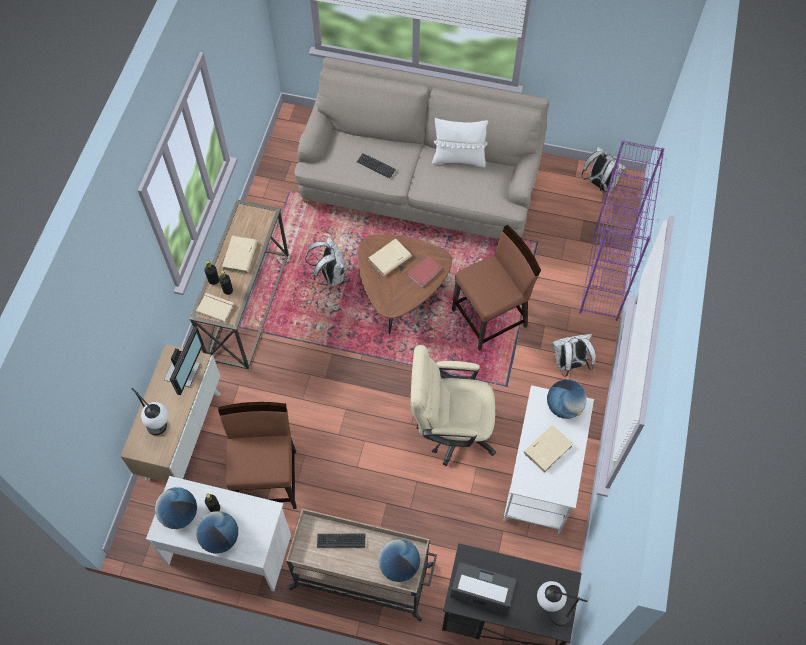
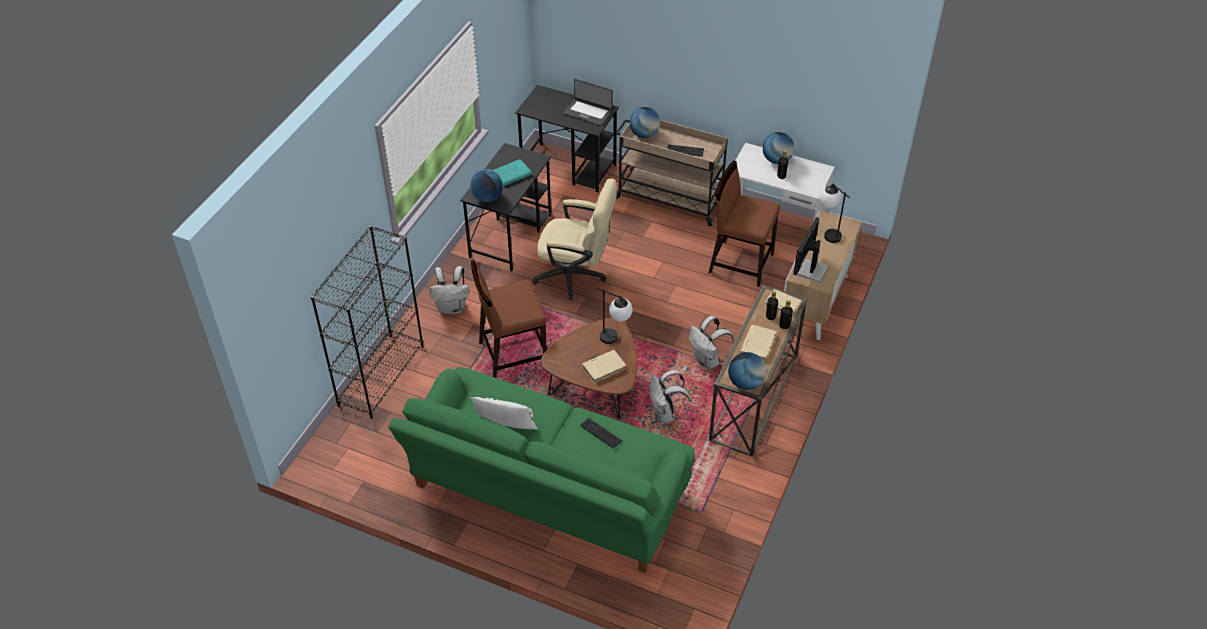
camera: 170 degrees left, 15 degrees down
(180, 514) = (808, 176): globe -> globe (745, 383)
(268, 479) = (740, 263): brown chair -> brown chair turned 105 degrees clockwise
(420, 188) = (547, 494): beige sofa -> green sofa
(425, 272) = (571, 350): red book -> none
(540, 478) = (511, 235): white desk -> black desk
(548, 449) = (511, 175): beige book -> turquoise book
(550, 611) = (544, 98): table lamp -> table lamp (615, 339)
(599, 184) = (340, 467): white backpack -> white backpack (707, 361)
(606, 275) = (381, 375): purple bookcase -> black bookcase

